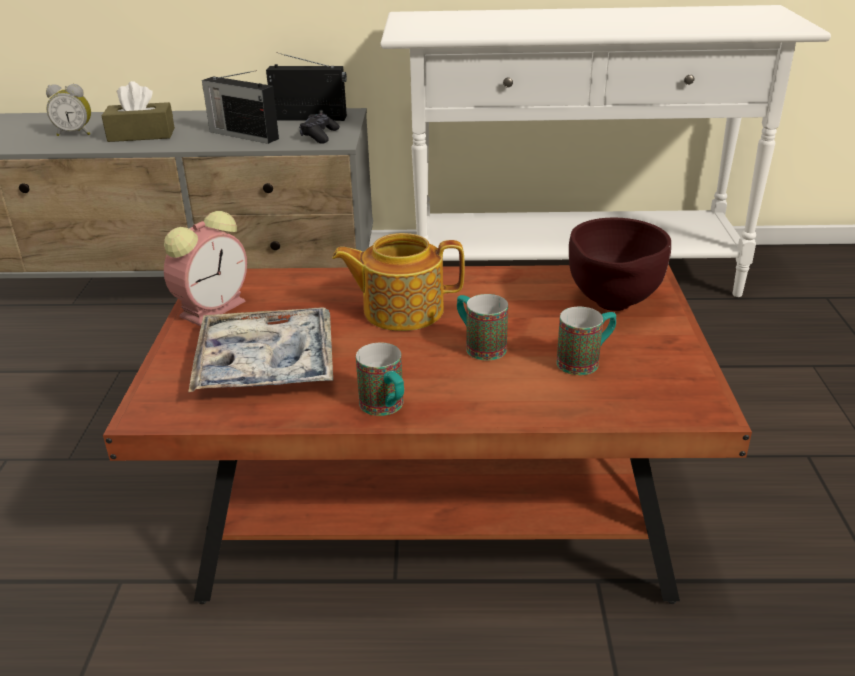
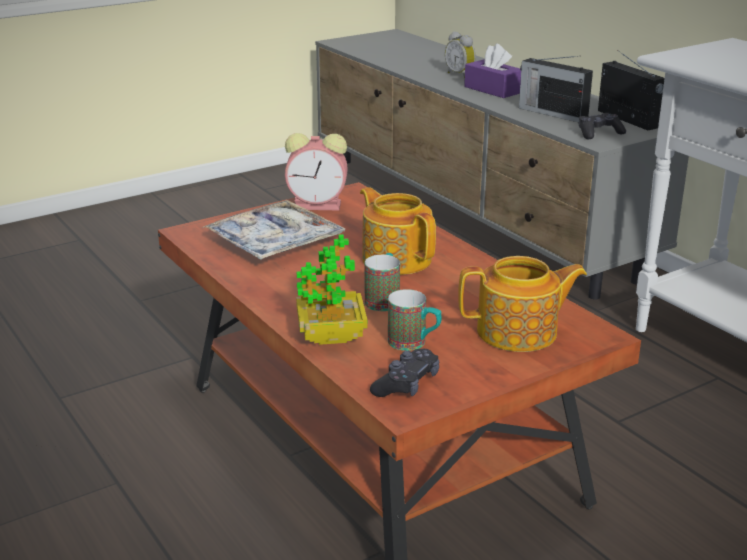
camera: 55 degrees right, 5 degrees down
(141, 135) = (493, 89): brown tissue box -> purple tissue box
(243, 135) = (551, 113): radio -> radio turned 45 degrees counterclockwise
(386, 408) = (268, 293): mug -> none
(527, 401) = (331, 336): none -> potted plant
(611, 305) = (519, 332): brown bowl -> teapot
(661, 392) = (406, 384): none -> black game controller

